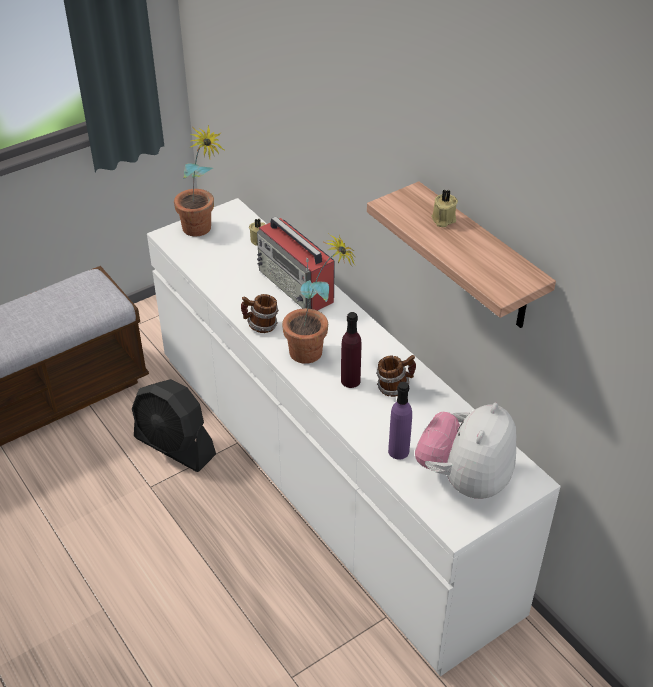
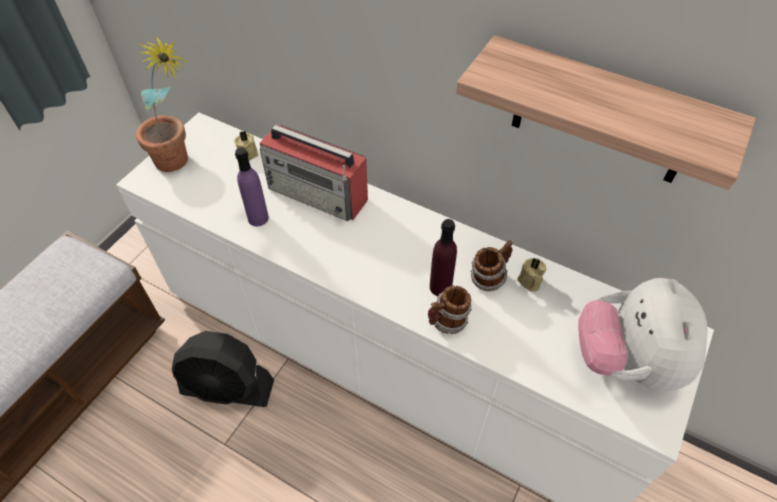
camera: 25 degrees left, 10 degrees up
(260, 326) = (307, 255): mug -> mug (447, 322)
(316, 352) = (385, 266): potted plant -> none
(398, 451) = (541, 355): purple bottle -> purple bottle (258, 218)
(443, 220) = (564, 77): beige candle -> beige candle (529, 281)

